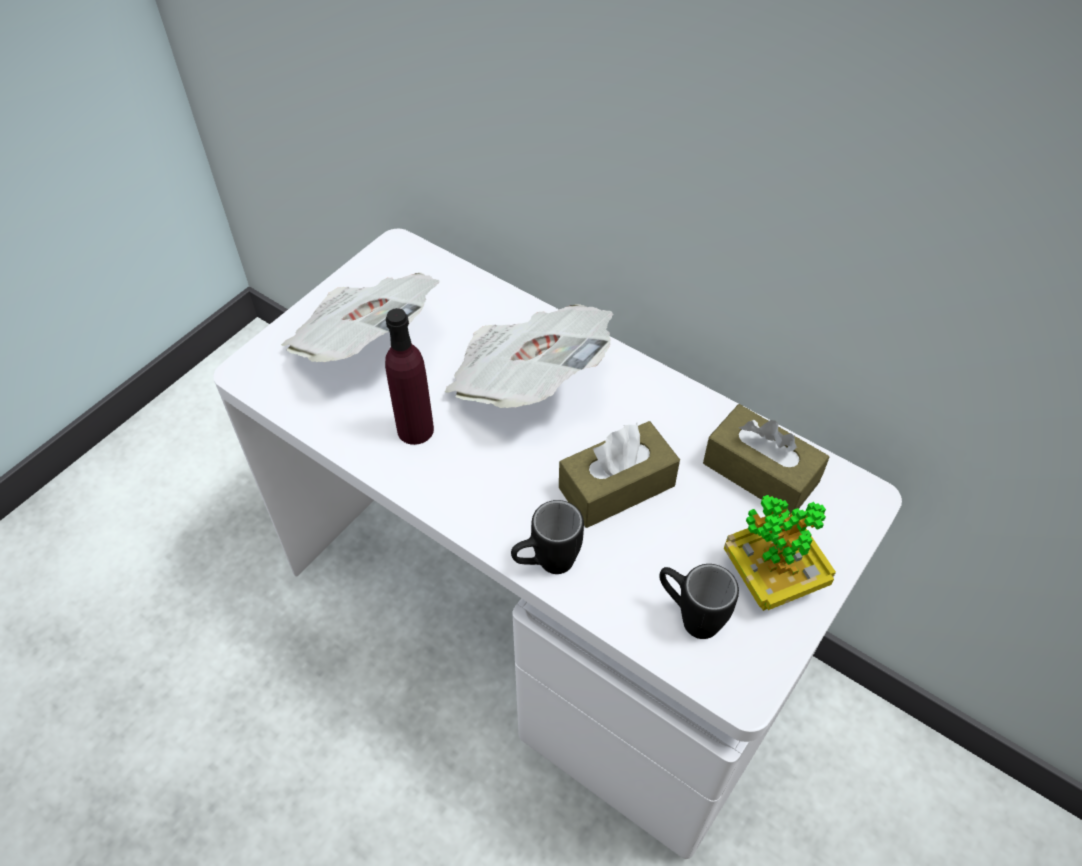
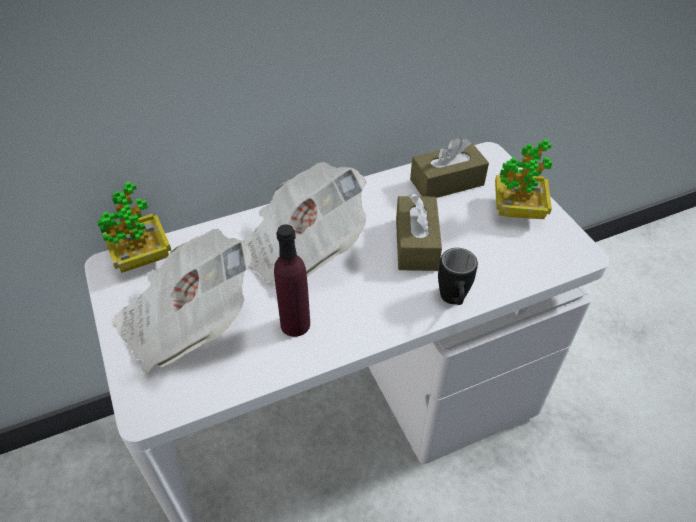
camera: 60 degrees left, 5 degrees down
(424, 264) = (142, 257): none -> potted plant
(689, 616) = (525, 254): black mug -> none

